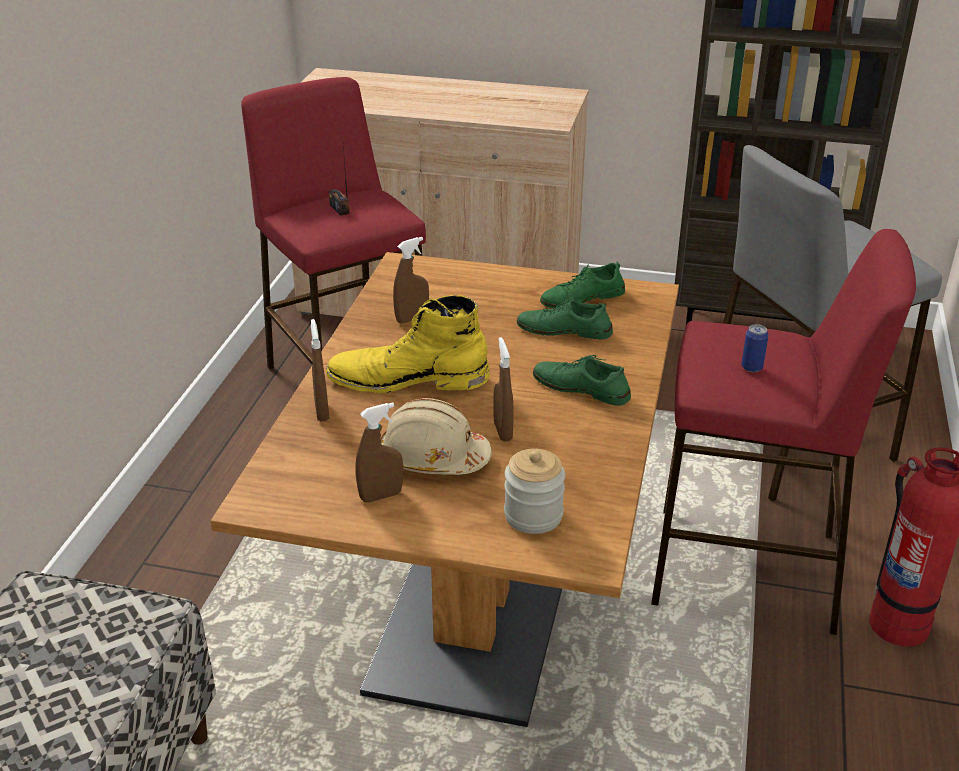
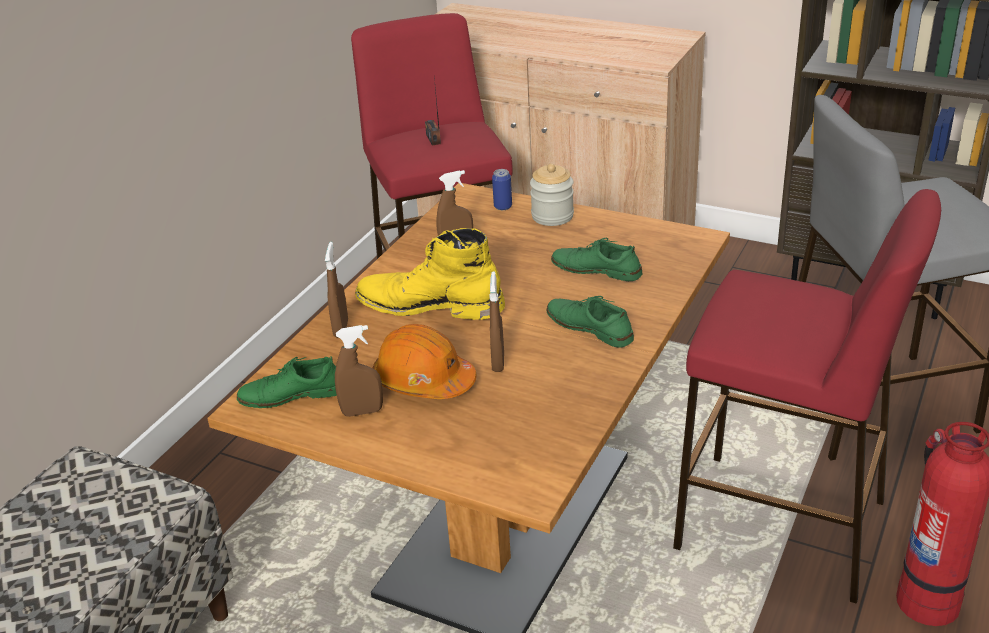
camera: 15 degrees right, 0 degrees up
(433, 458) = (423, 381): beige hard hat -> orange hard hat
(533, 515) = (494, 445): jar -> jar (552, 216)
(582, 298) = (626, 239): green shoe -> green shoe (292, 394)
(751, 367) = (772, 321): can -> can (503, 206)

